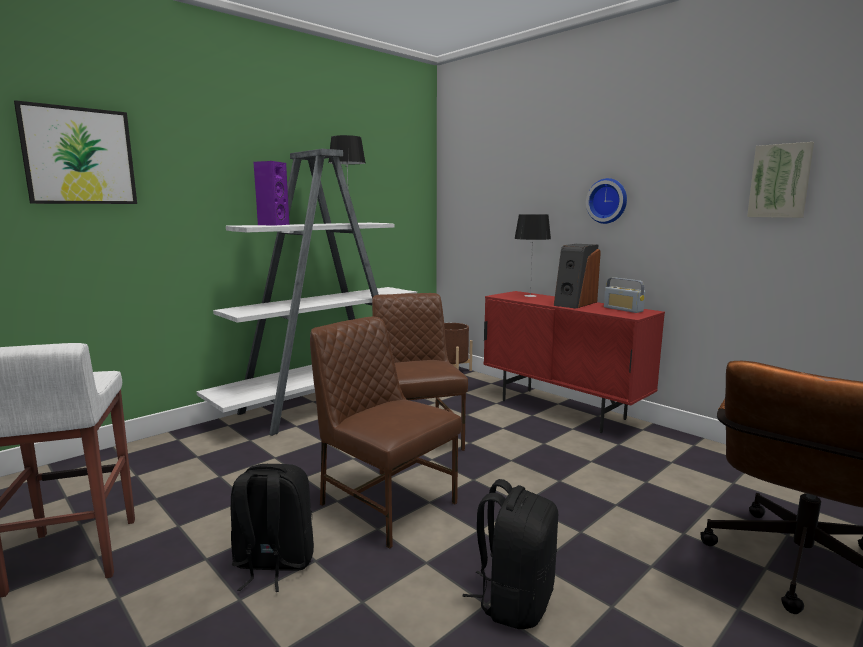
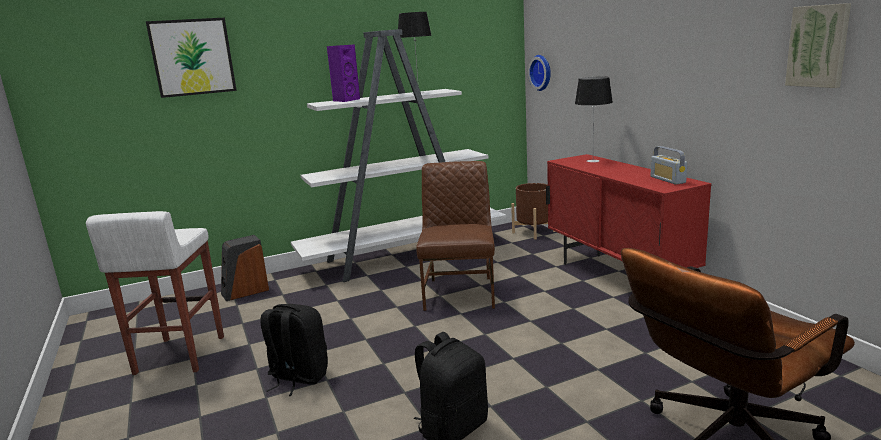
camera: 20 degrees right, 5 degrees up
(385, 503) = (400, 345): brown chair -> none
(574, 303) = (626, 171): speaker -> speaker (245, 291)
(608, 201) = (664, 63): wall clock -> wall clock (542, 72)

